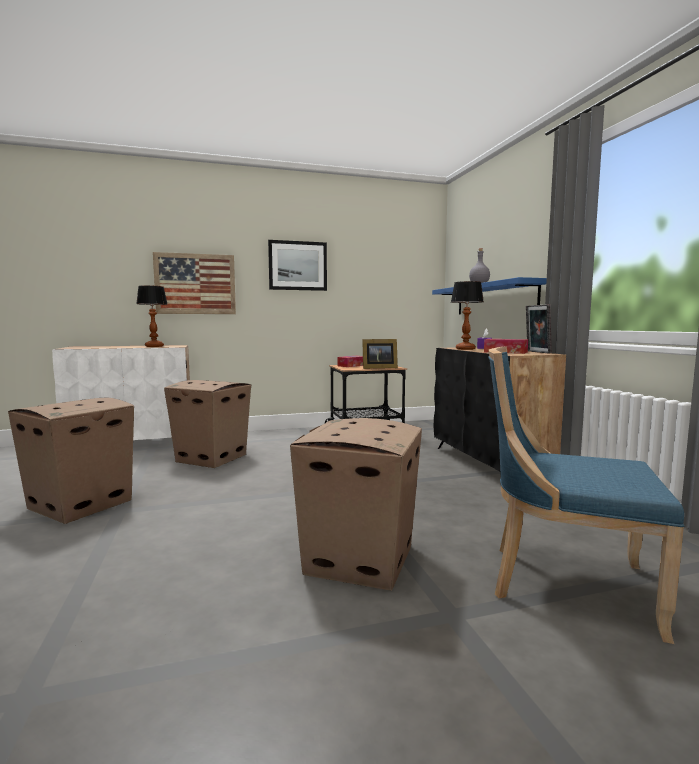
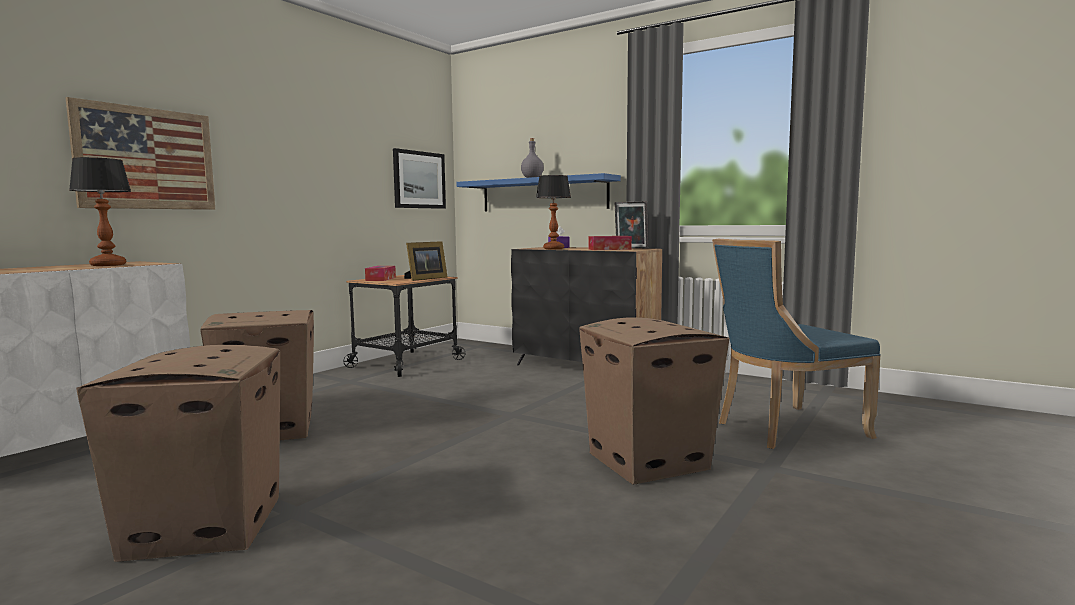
camera: 40 degrees left, 0 degrees up
(297, 266) = (296, 140): picture -> picture (419, 180)

